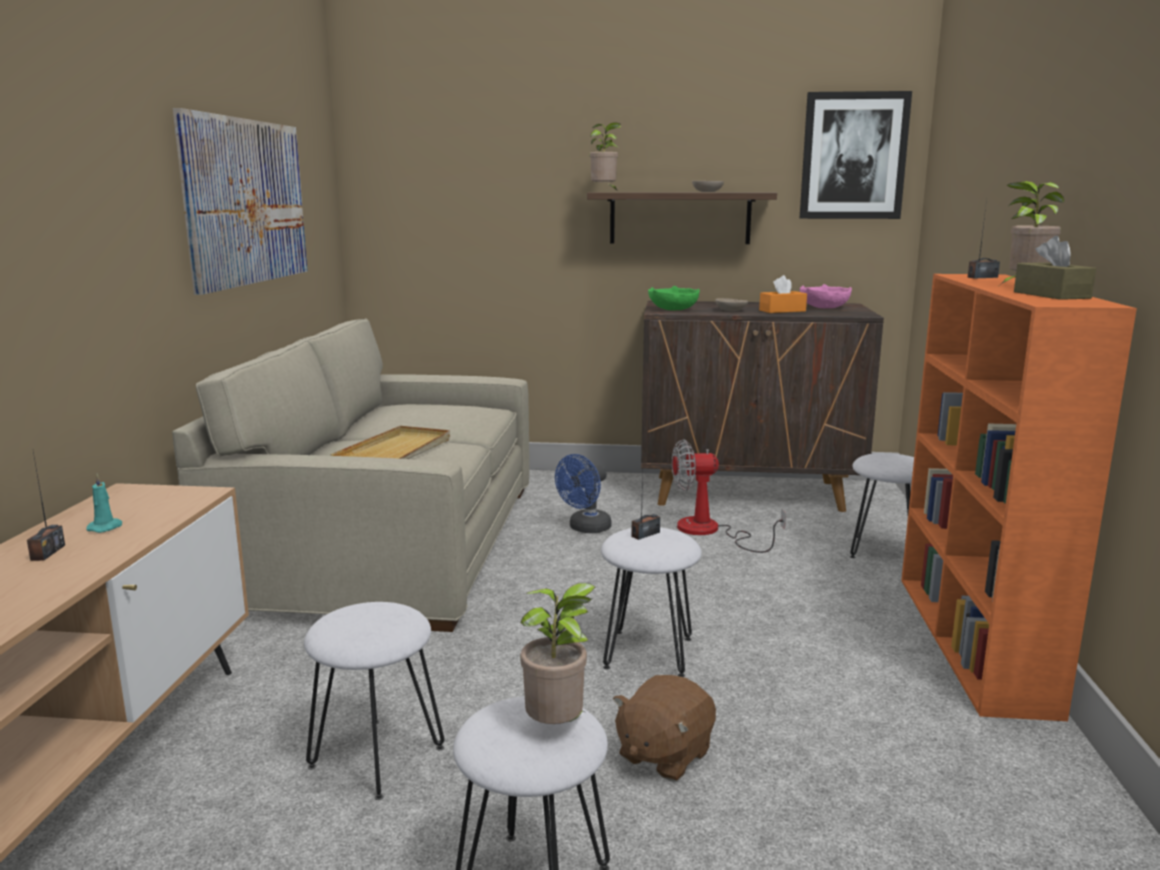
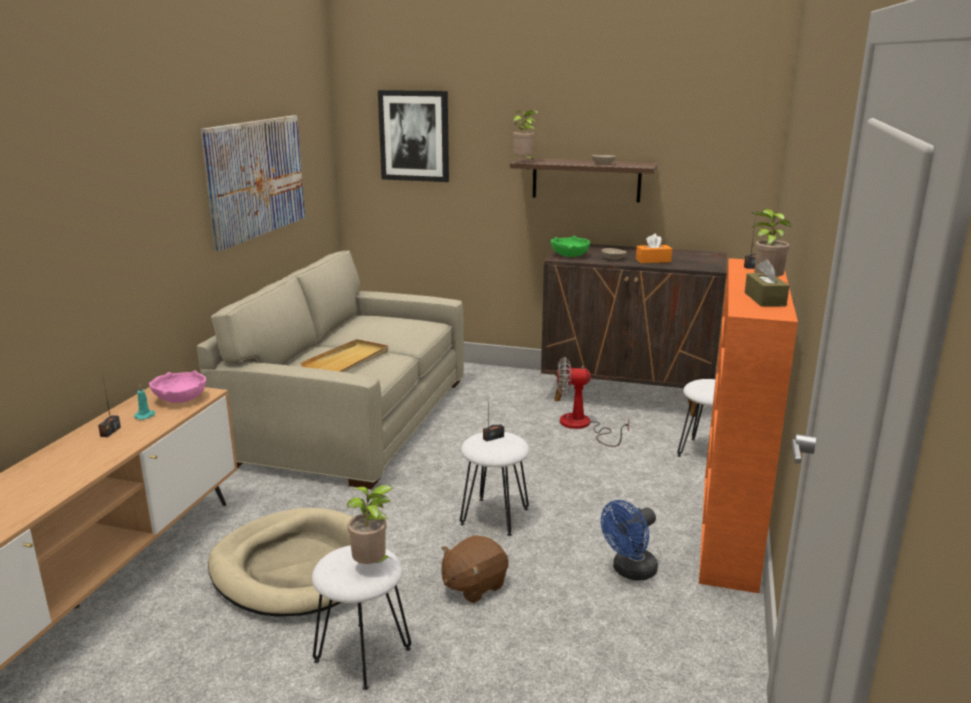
camera: 10 degrees right, 5 degrees up
(376, 756) = (298, 568): white stool -> beige dog bed
(585, 529) = (492, 417): blue fan -> blue fan (630, 571)
(824, 307) = (691, 257): pink bowl -> pink bowl (181, 399)
(853, 156) = (724, 136): picture -> picture (414, 136)

